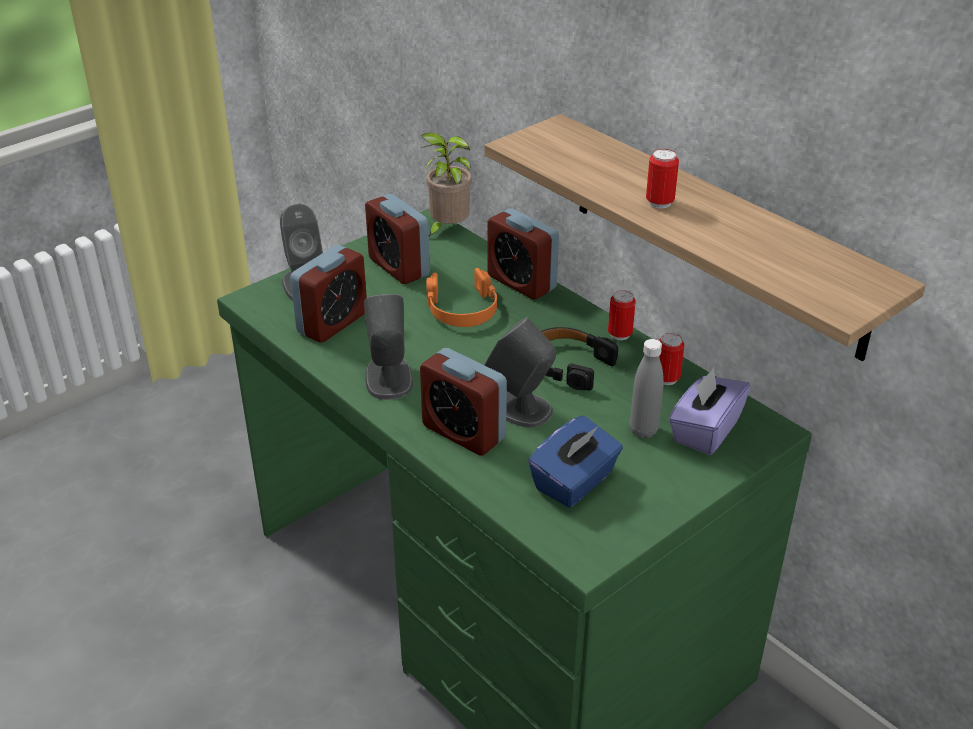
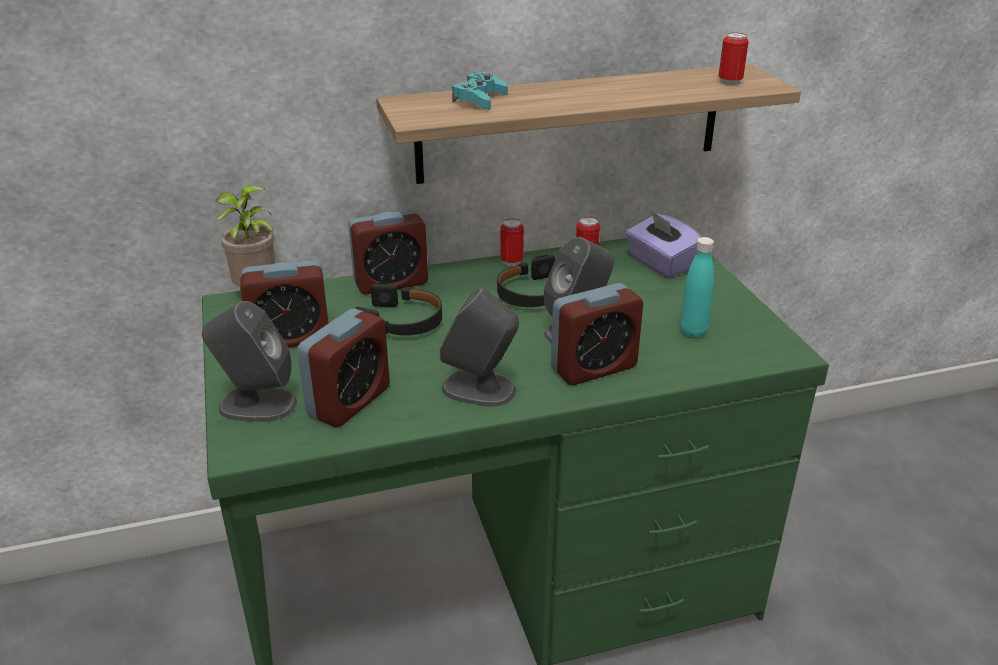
camera: 65 degrees left, 5 degrees down
(332, 323) = (349, 402): alarm clock -> alarm clock turned 60 degrees clockwise
(462, 309) = (402, 322): orange headphones -> black headphones
(575, 482) = (693, 332): blue tissue box -> turquoise bottle
(601, 158) = (480, 99): none -> turquoise game controller
(643, 430) = (645, 286): grey bottle -> none
(659, 203) = (577, 98): can -> can (730, 82)

